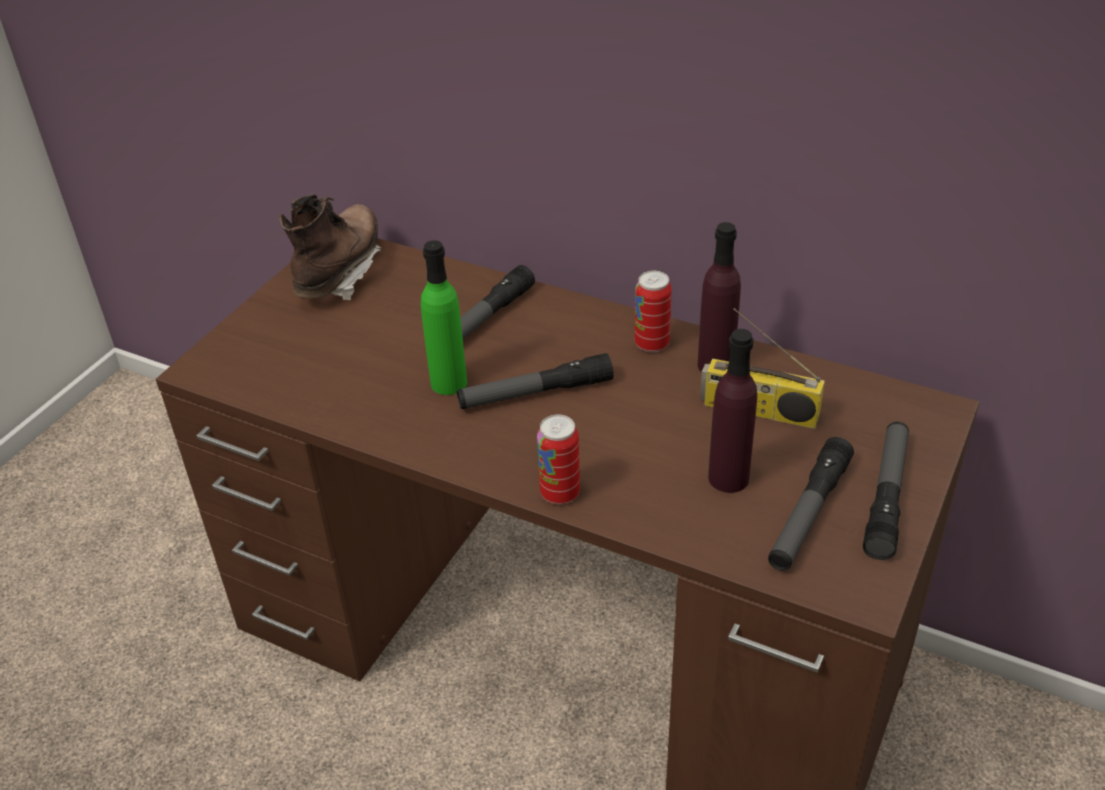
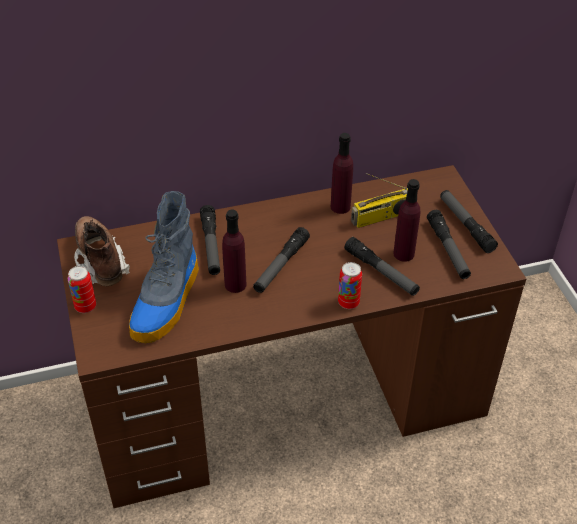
camera: 45 degrees left, 5 degrees up
(346, 356) = (166, 302): none -> boot
(448, 383) = (235, 284): green bottle -> purple bottle
(651, 344) = (302, 212): can -> can (85, 307)
(661, 482) = (381, 272): none -> flashlight

